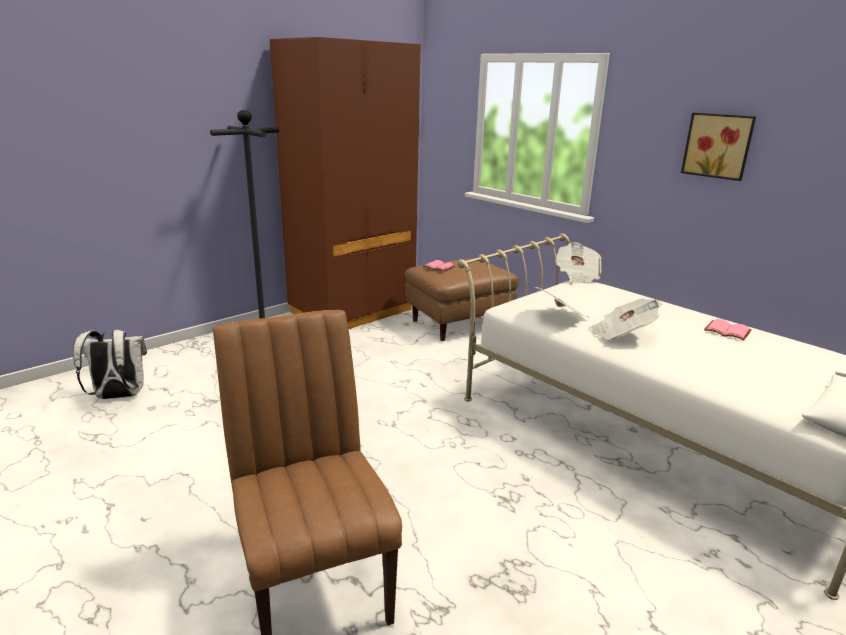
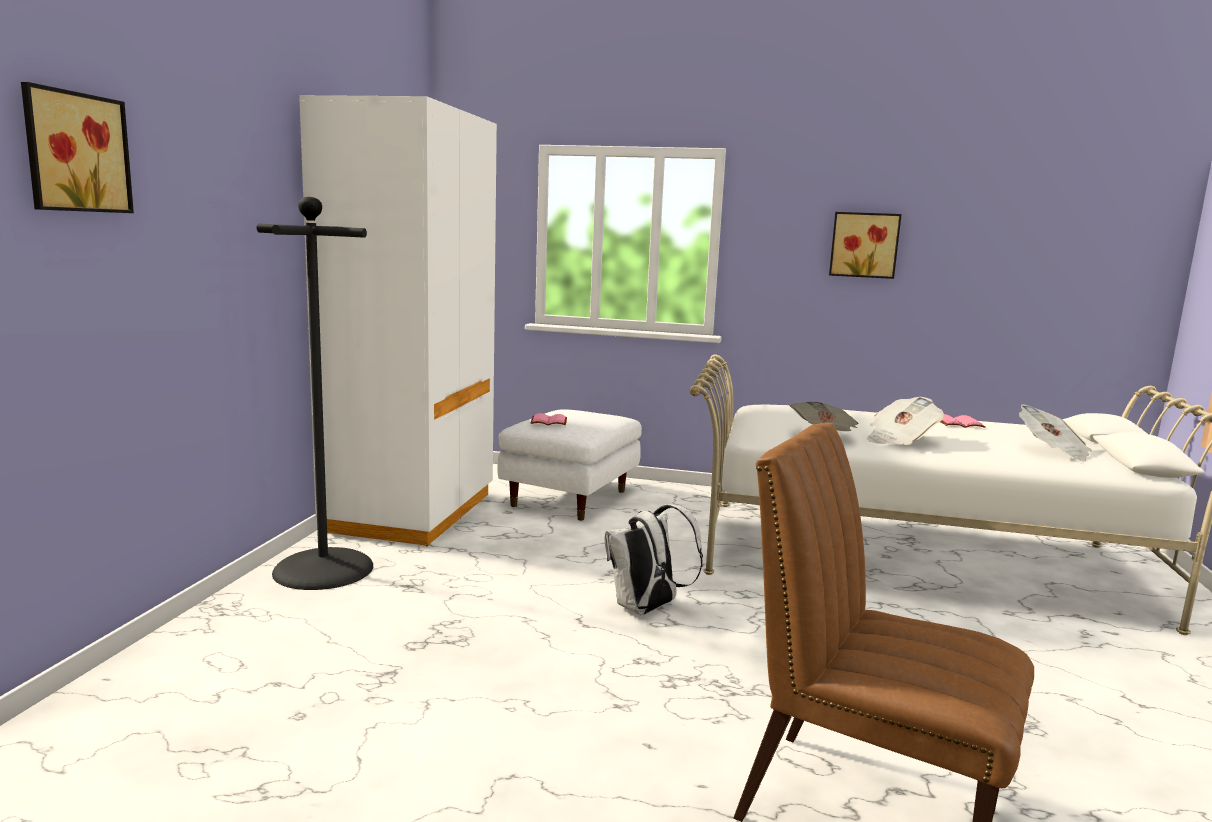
camera: 35 degrees left, 10 degrees down
(89, 94) = (74, 152): none -> picture
(118, 396) = (203, 721): white backpack -> white backpack (646, 609)
(352, 311) = (411, 512): brown wardrobe -> white wardrobe
(459, 323) = (570, 498): brown ottoman -> white ottoman
(577, 276) = (750, 401): newspaper -> newspaper (1052, 452)

